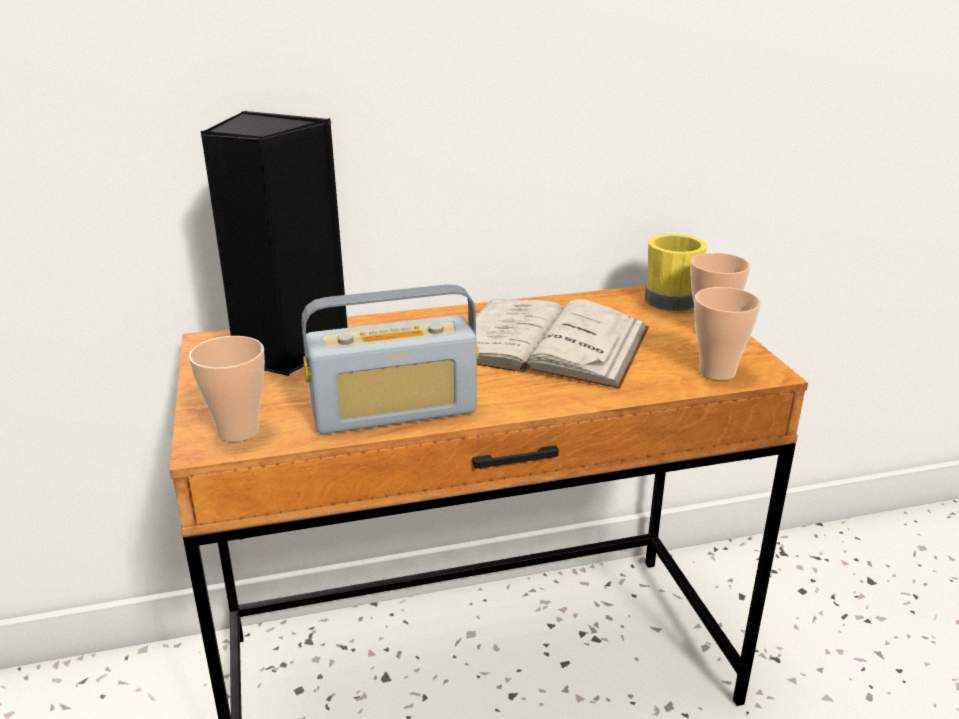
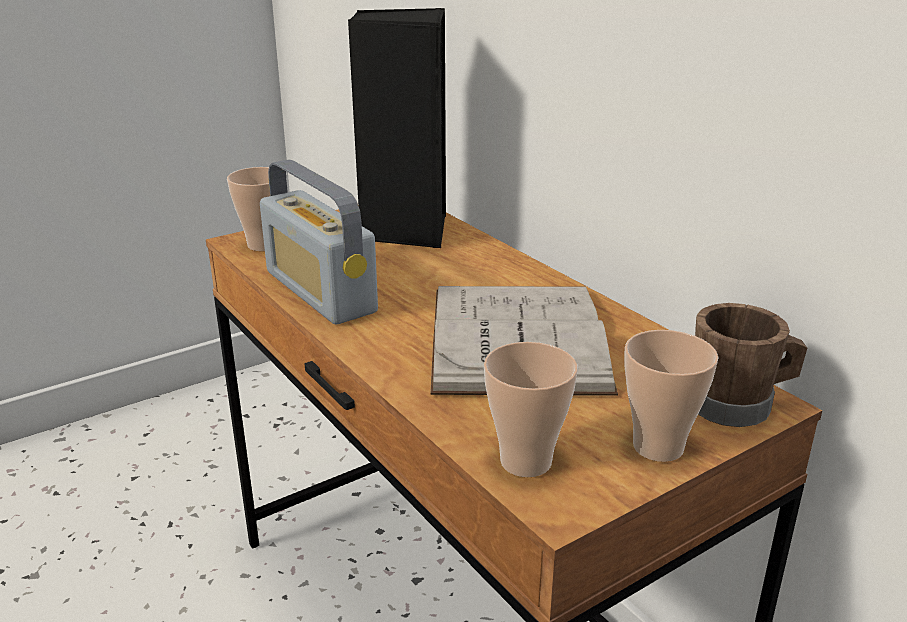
camera: 70 degrees right, 0 degrees up
(672, 299) = (738, 405): yellow mug -> brown mug

